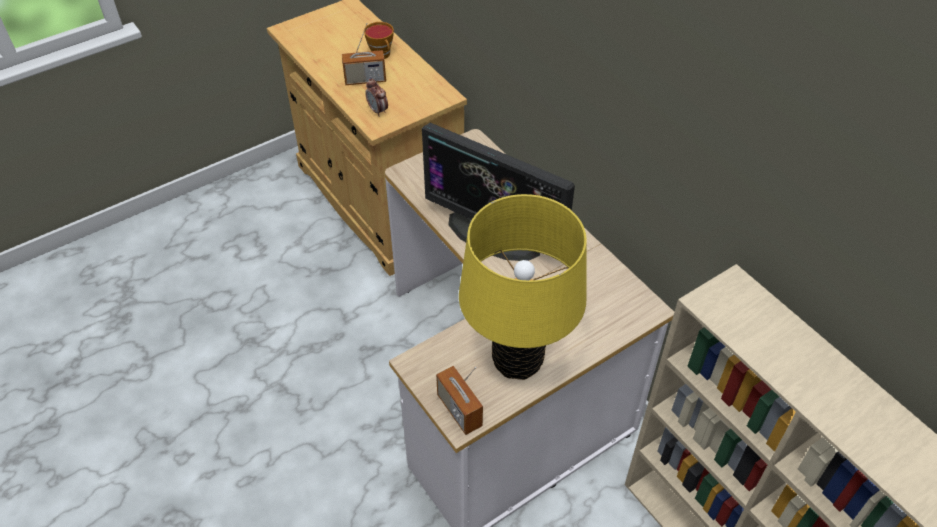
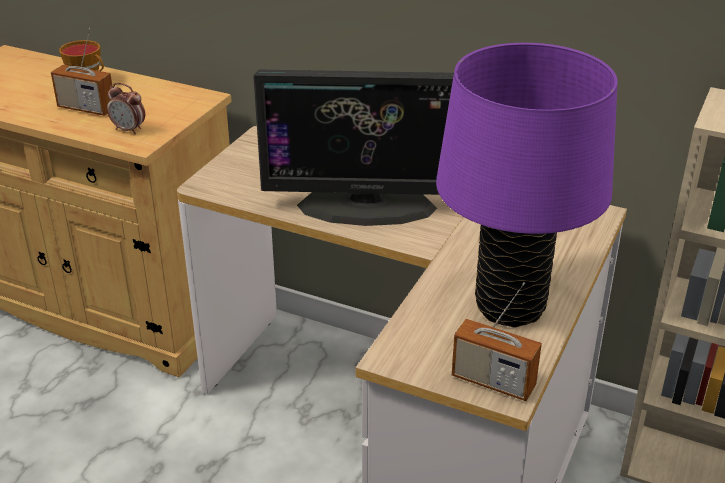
camera: 30 degrees left, 15 degrees down
(365, 80) = (86, 108): radio -> radio turned 60 degrees clockwise
(517, 360) = (510, 307): yellow table lamp -> purple table lamp

